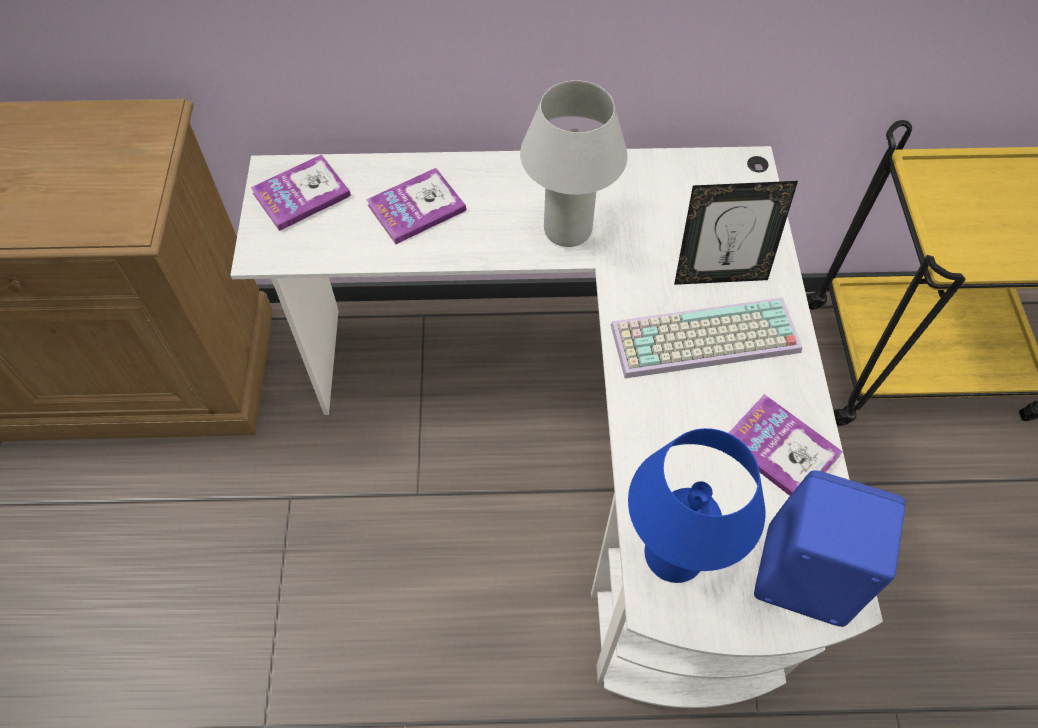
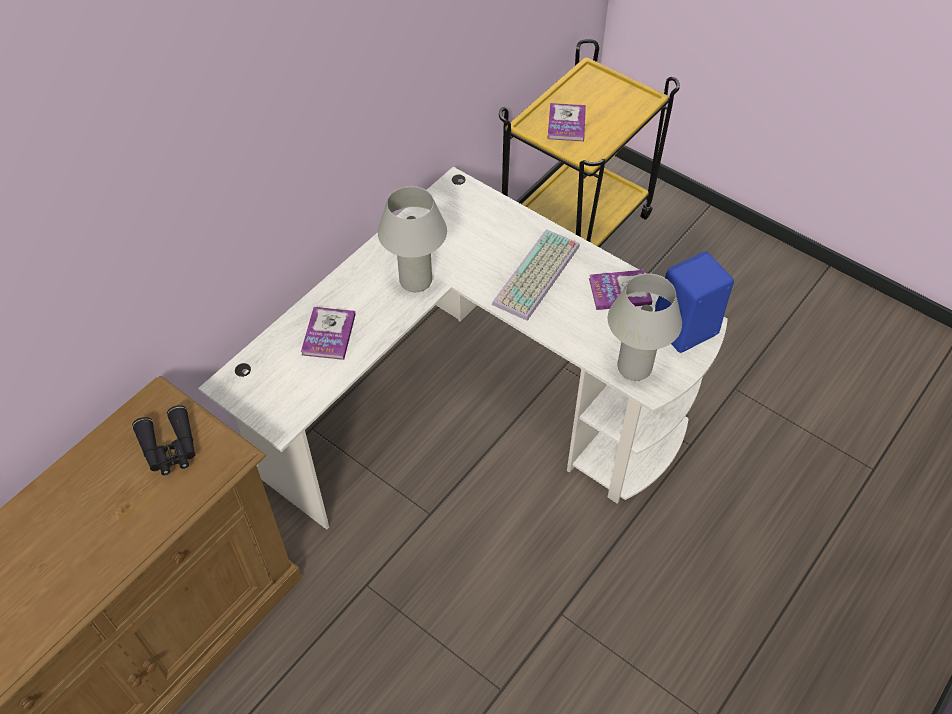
camera: 50 degrees left, 5 degrees down
(100, 171) = (169, 448): none -> black binoculars
(301, 194) = (259, 380): book -> book (566, 123)
(673, 555) = (634, 367): blue table lamp -> white table lamp
(719, 276) = (507, 243): picture frame -> none

